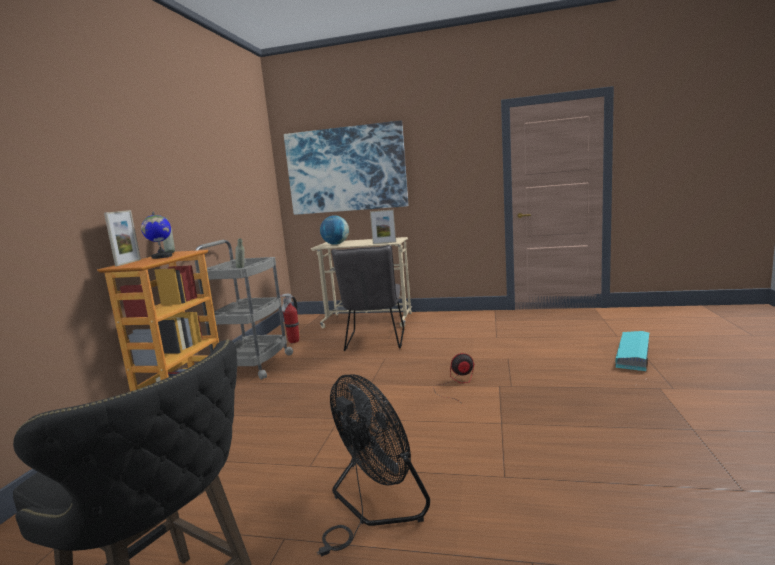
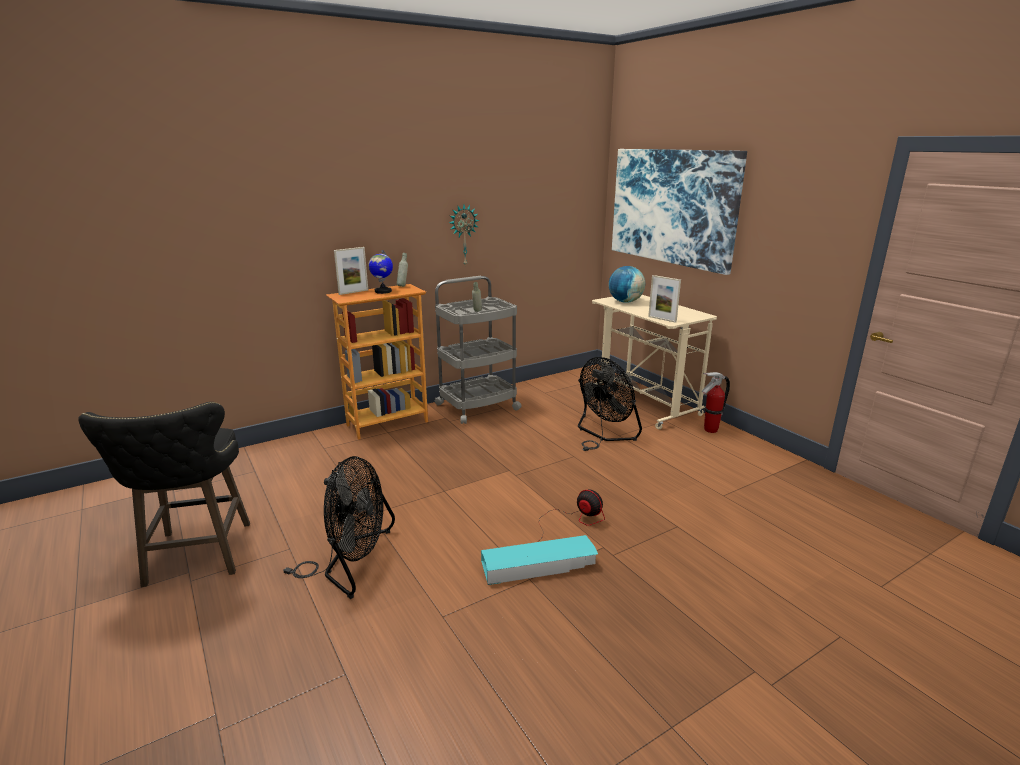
camera: 45 degrees right, 10 degrees up
(200, 202) = (463, 235): none -> wall clock
(293, 341) = (542, 396): fire extinguisher -> fire extinguisher (710, 430)
(374, 342) = (600, 433): grey chair -> black fan
(633, 354) = (834, 620): turquoise storage box -> turquoise storage box (539, 565)

